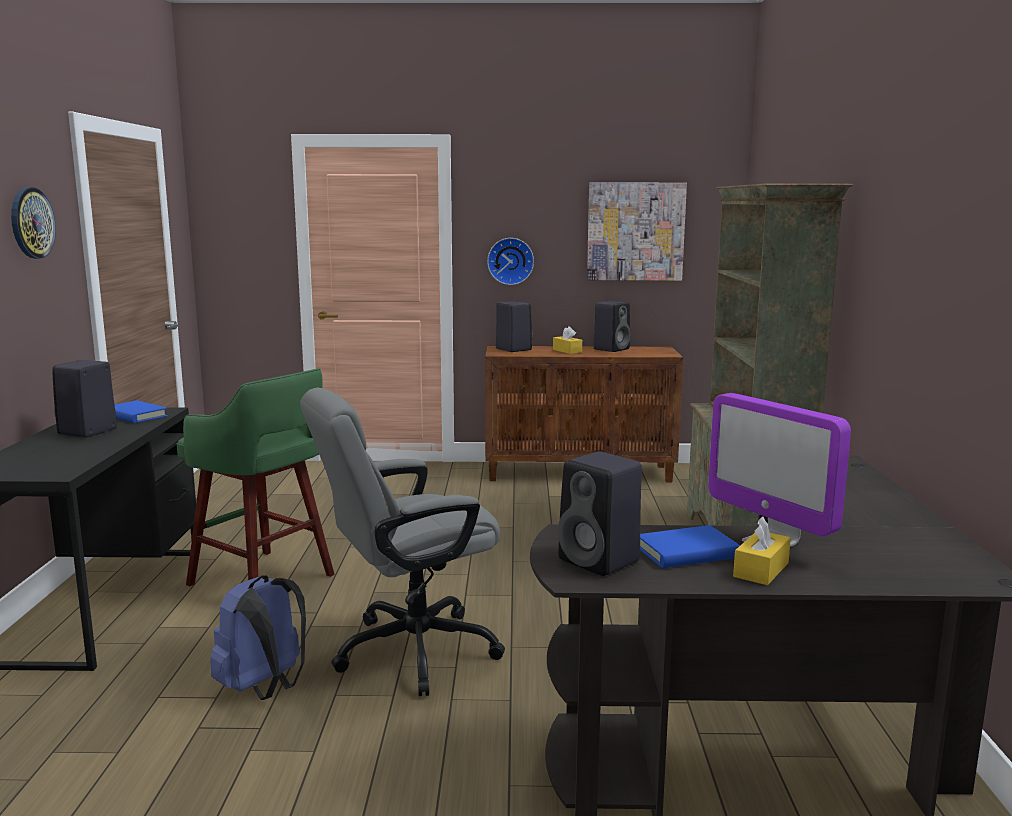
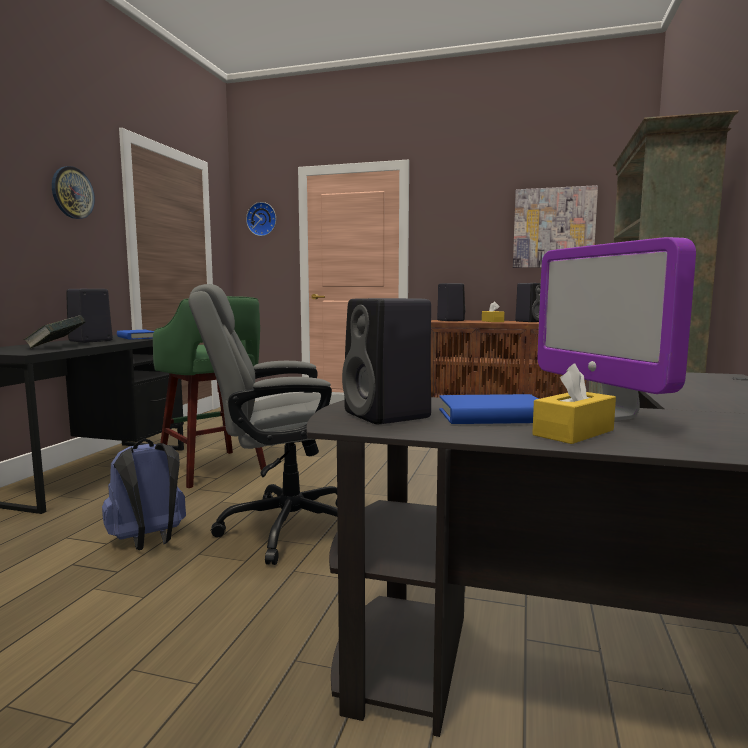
camera: 15 degrees right, 5 degrees down
(71, 453) = (56, 347): none -> book
(510, 261) = (452, 254): wall clock -> wall clock (262, 219)

